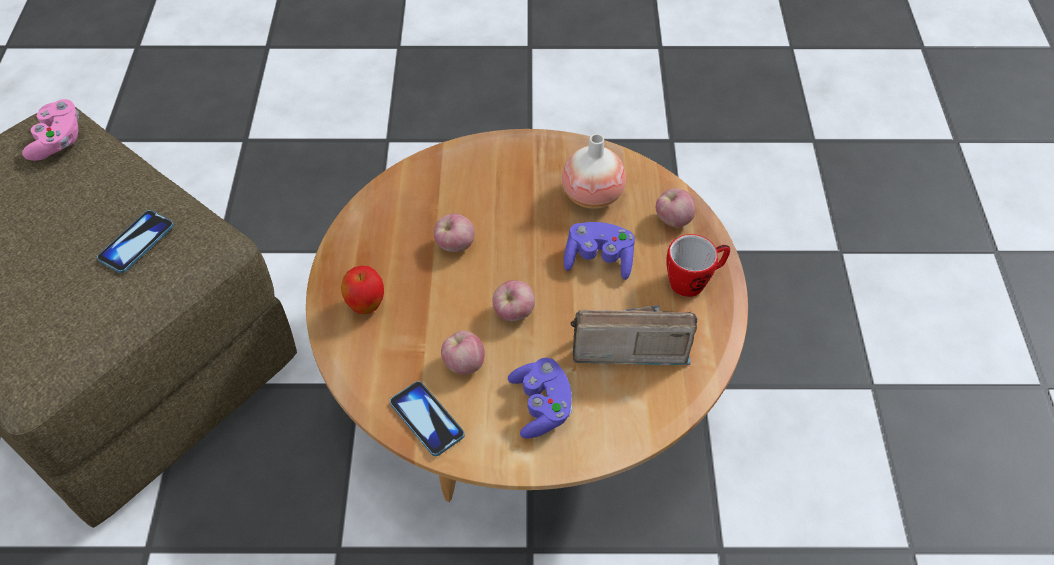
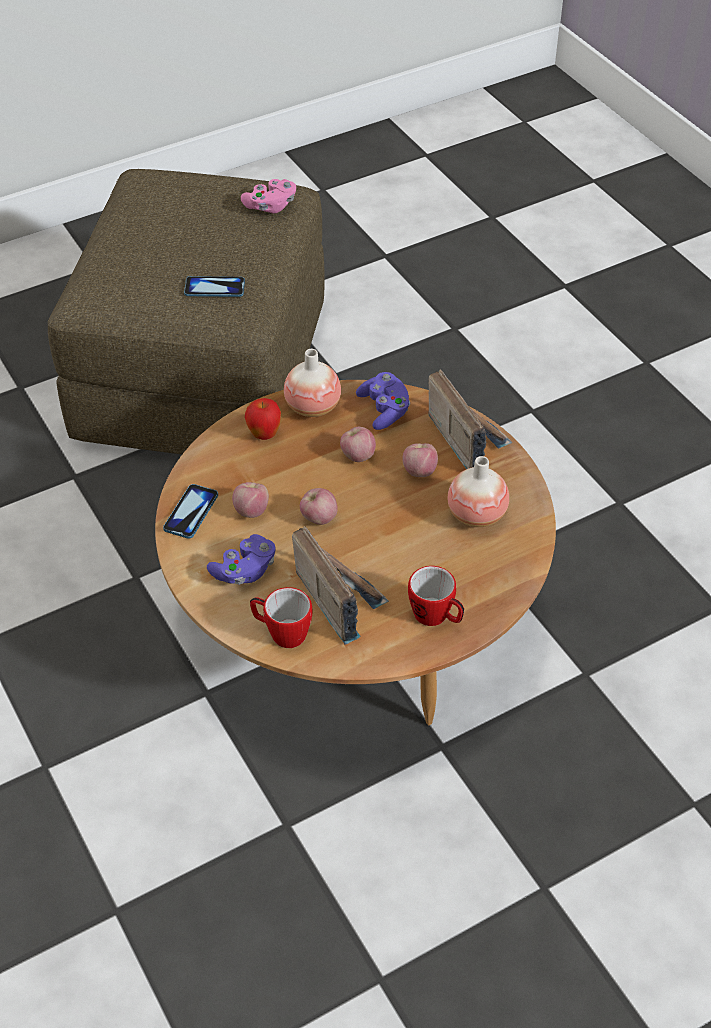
camera: 60 degrees right, 5 degrees down
(361, 250) = (312, 407): none -> vase
(494, 158) = (466, 438): none -> radio
(599, 259) = (411, 547): purple game controller -> purple game controller (384, 410)
(642, 411) = (281, 632): none -> mug
(673, 220) = (493, 578): apple -> apple (419, 471)

